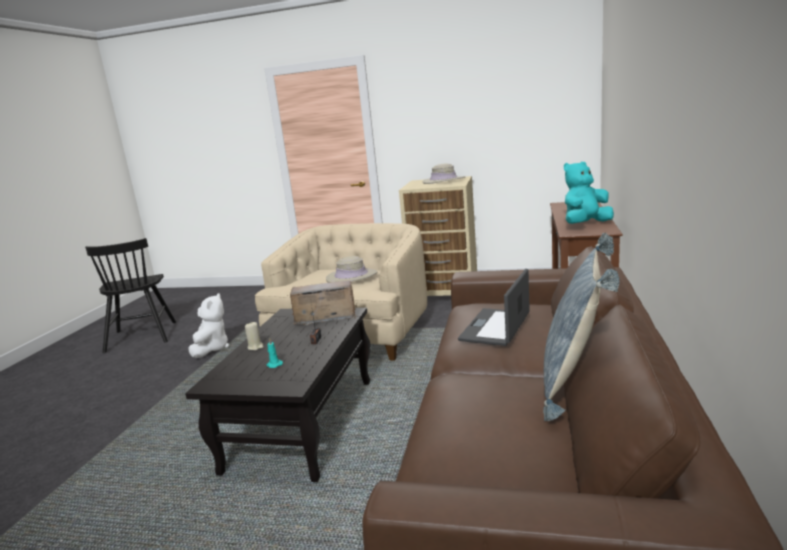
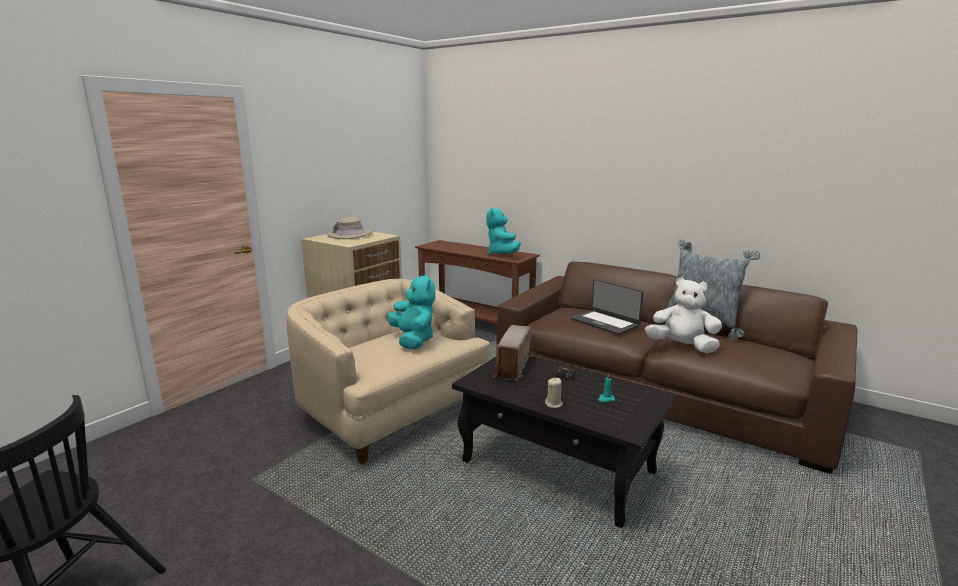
camera: 70 degrees left, 0 degrees up
(211, 349) = (281, 516): white plush toy -> white plush toy (682, 346)
(351, 277) = (413, 340): beige hat -> turquoise plush toy

